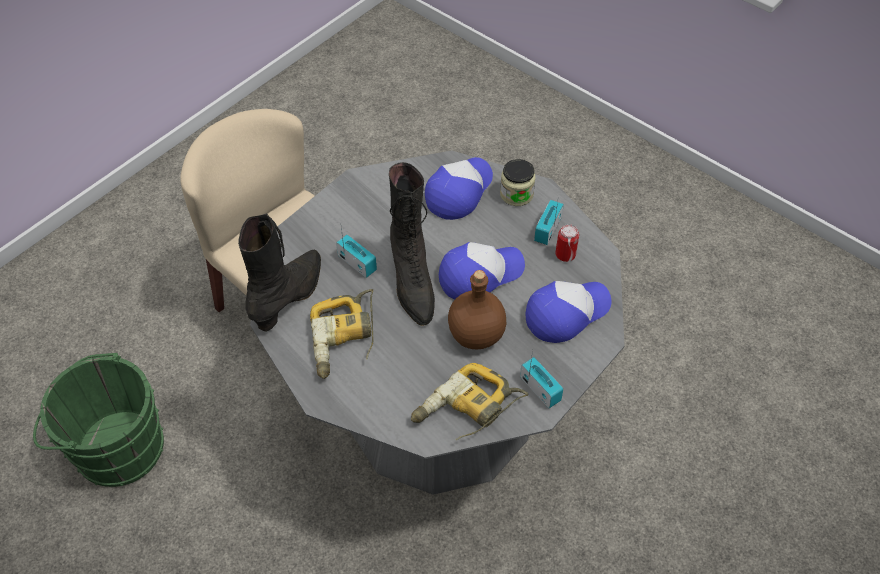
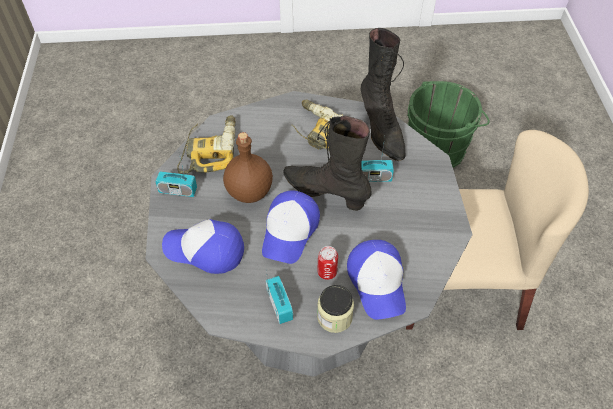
camera: 135 degrees right, 0 degrees up
(565, 255) = (246, 294): can -> can (327, 272)
(566, 313) = (205, 250): cap -> cap turned 90 degrees clockwise

